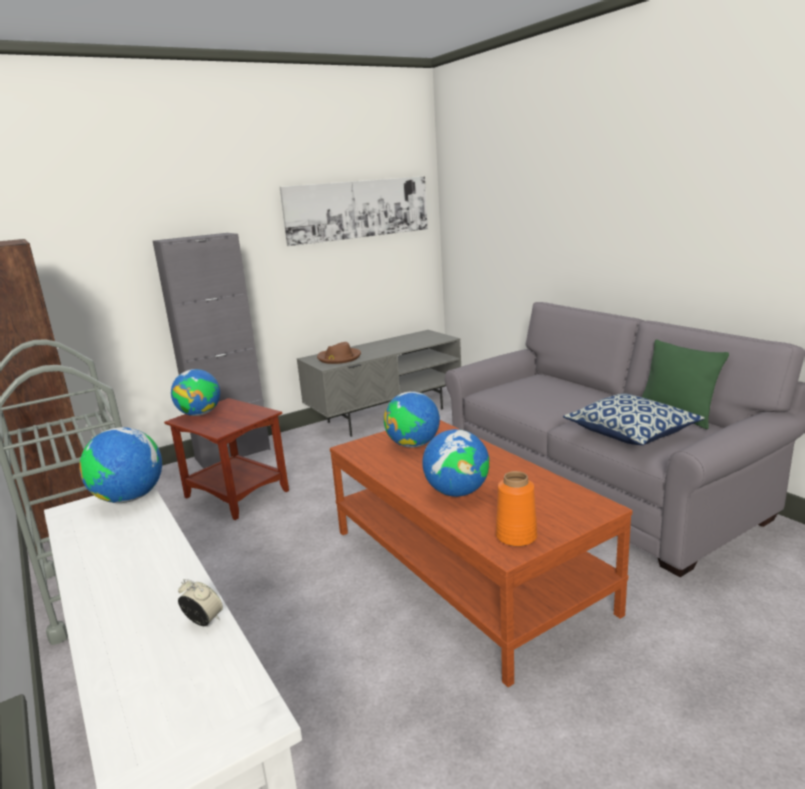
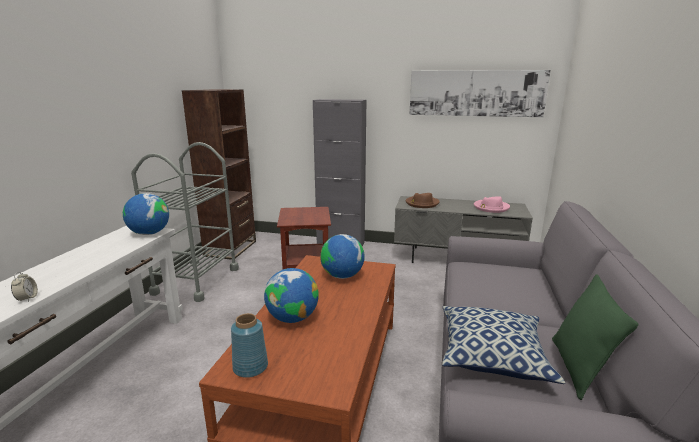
camera: 45 degrees right, 0 degrees up
(200, 414) = (299, 210): globe -> none
(410, 341) = (490, 208): none -> pink hat
(517, 536) = (251, 367): orange vase -> blue vase

